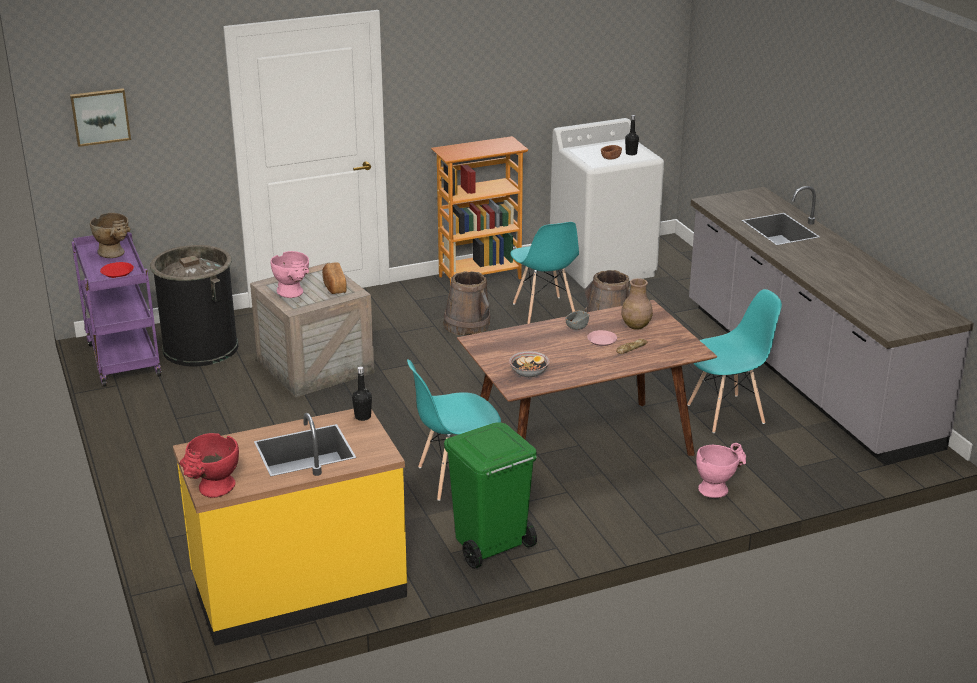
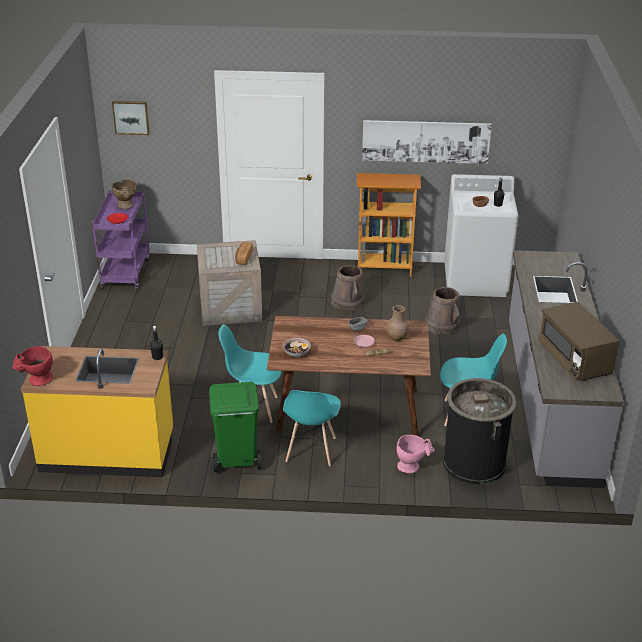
camera: 25 degrees right, 5 degrees up
(200, 348) = (174, 277): black trash can -> black trash can (474, 462)
(293, 294) = (215, 258): pink vase -> none
(516, 88) = (425, 141): none -> picture
(544, 311) = (406, 305): turquoise chair -> turquoise chair (311, 450)
(878, 294) = (574, 359): none -> brown microwave

